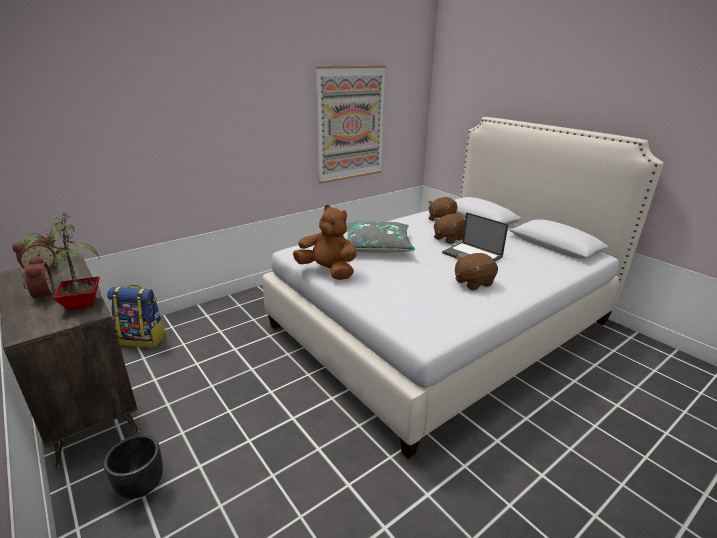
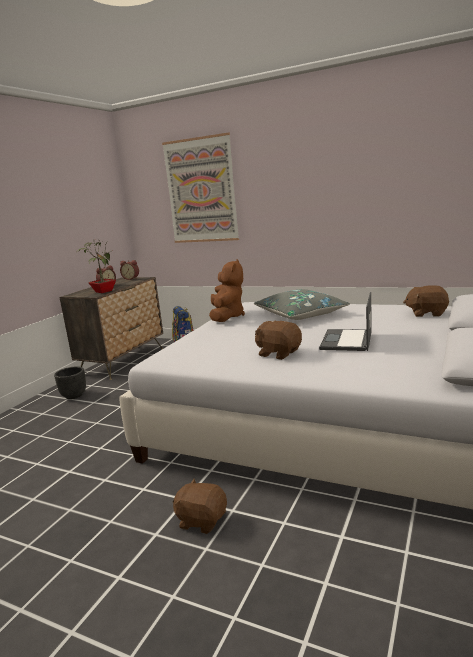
camera: 65 degrees right, 10 degrees down
(351, 124) = (400, 200): picture -> picture (201, 191)
(448, 238) = (374, 326): brown plush toy -> brown plush toy (202, 520)

